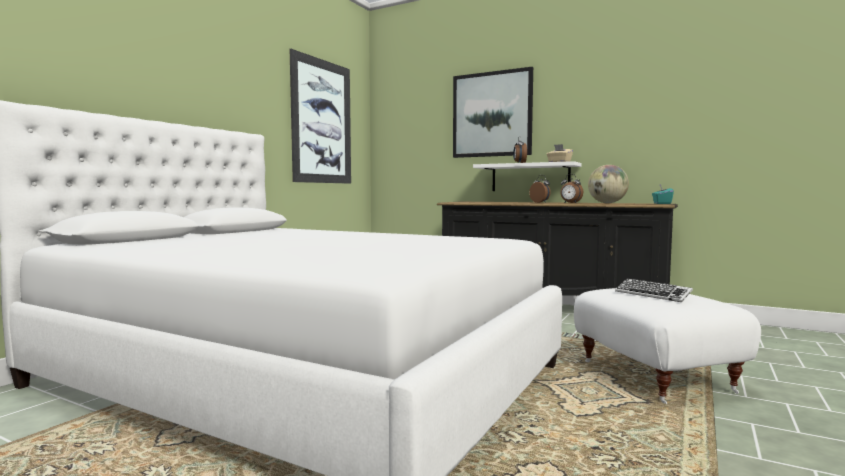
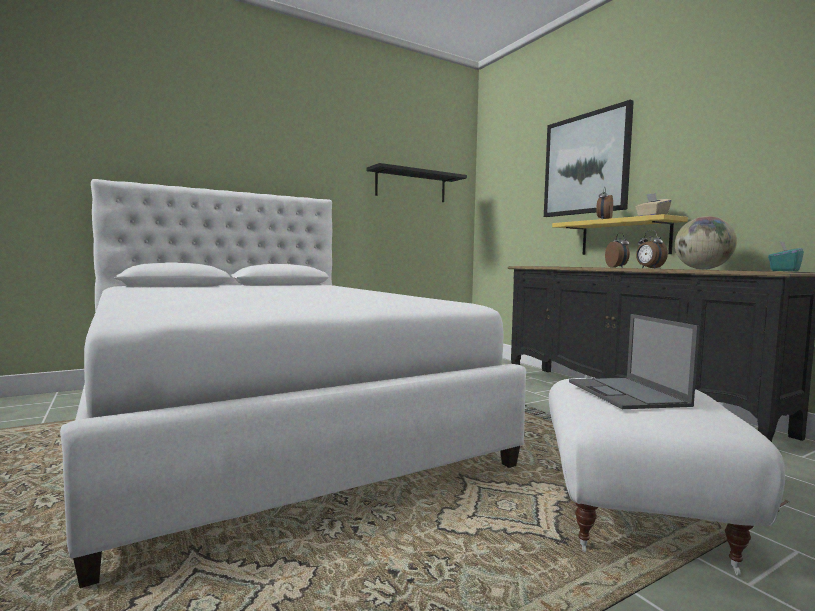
camera: 30 degrees right, 0 degrees up
(322, 122) = (411, 186): picture -> black shelf
(530, 177) = (624, 238): white shelf -> yellow shelf
(652, 295) = (627, 394): keyboard -> laptop

